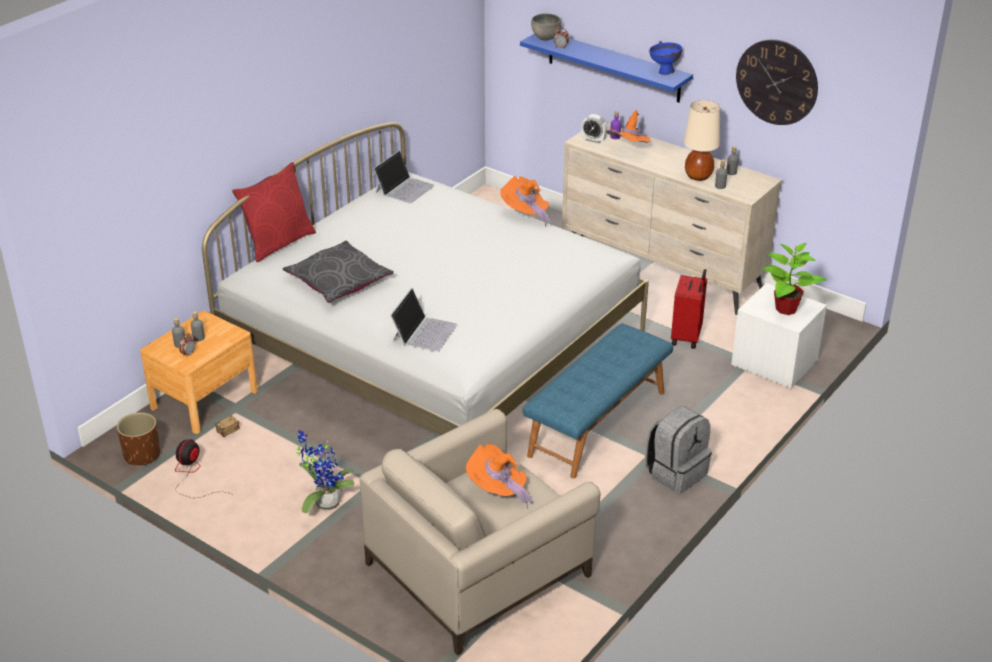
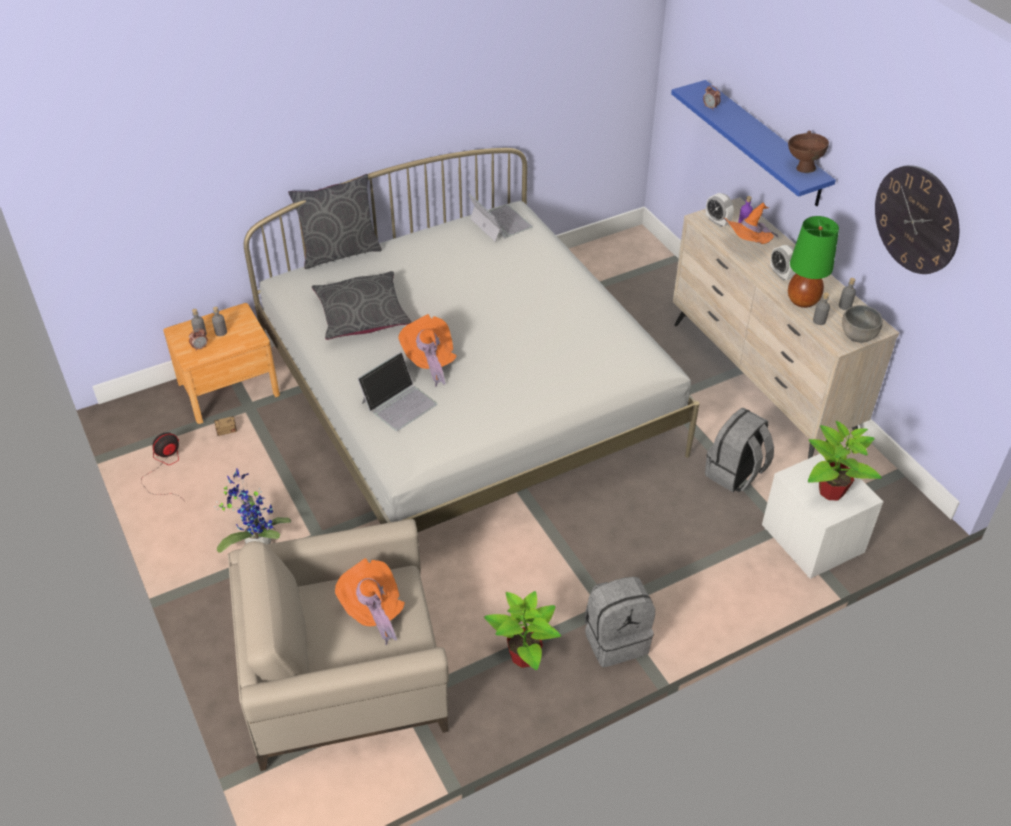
camera: 25 degrees right, 10 degrees up
(142, 455) = (139, 431): brown planter -> none
(278, 243) = (339, 252): red pillow -> grey pillow
(404, 188) = (500, 223): laptop -> laptop turned 90 degrees counterclockwise
(526, 214) = (601, 288): orange hat -> orange hat (429, 361)
(545, 38) = (702, 91): grey bowl -> grey bowl (857, 337)
(596, 423) = (572, 546): blue bench -> none
(614, 507) = (525, 657): none -> potted plant
(664, 72) = (803, 169): blue bowl -> brown bowl
(669, 163) = (781, 274): none -> alarm clock
(687, 337) = (735, 474): red suitcase -> grey backpack
(698, 176) = (802, 300): beige table lamp -> green table lamp

